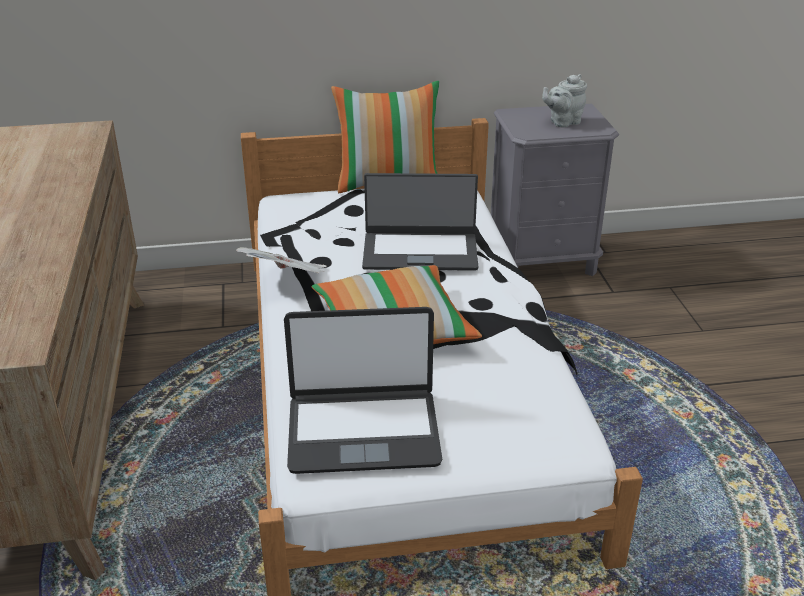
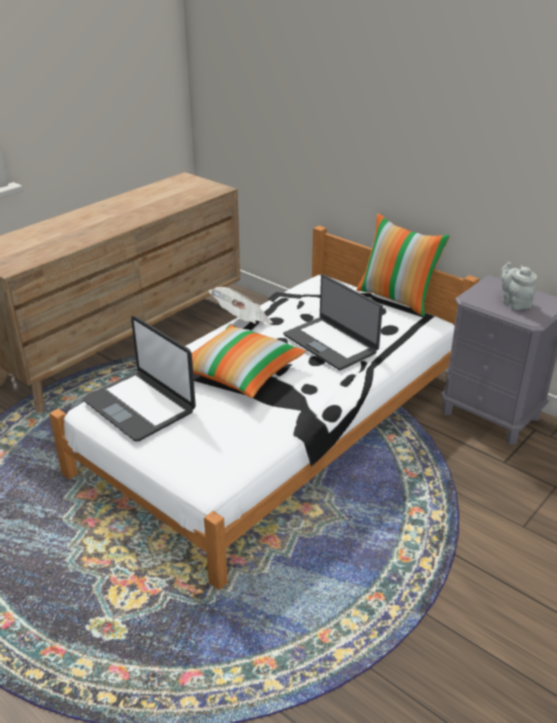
camera: 50 degrees right, 0 degrees up
(563, 122) = (514, 303): grey teapot -> grey teapot turned 45 degrees clockwise

